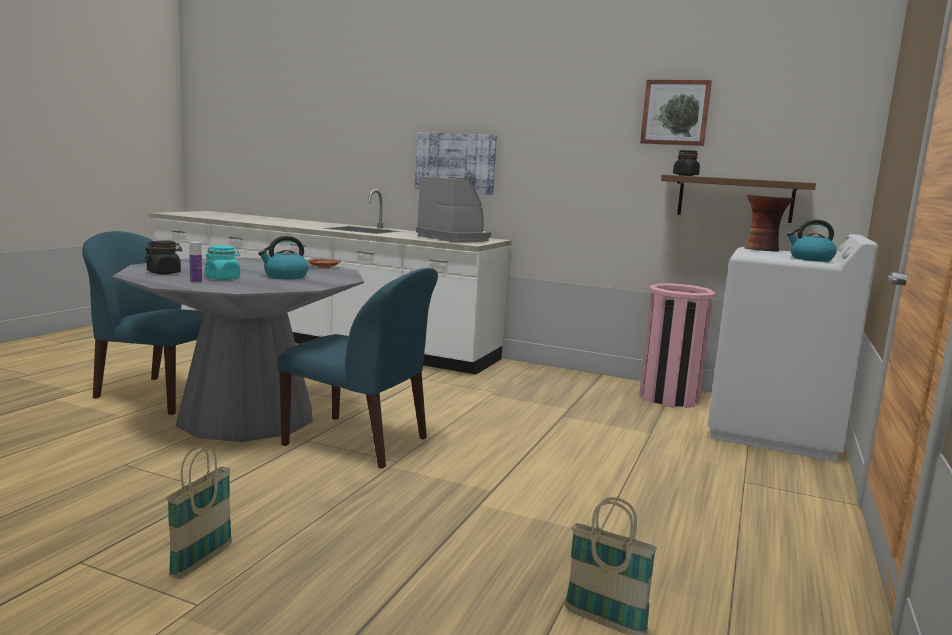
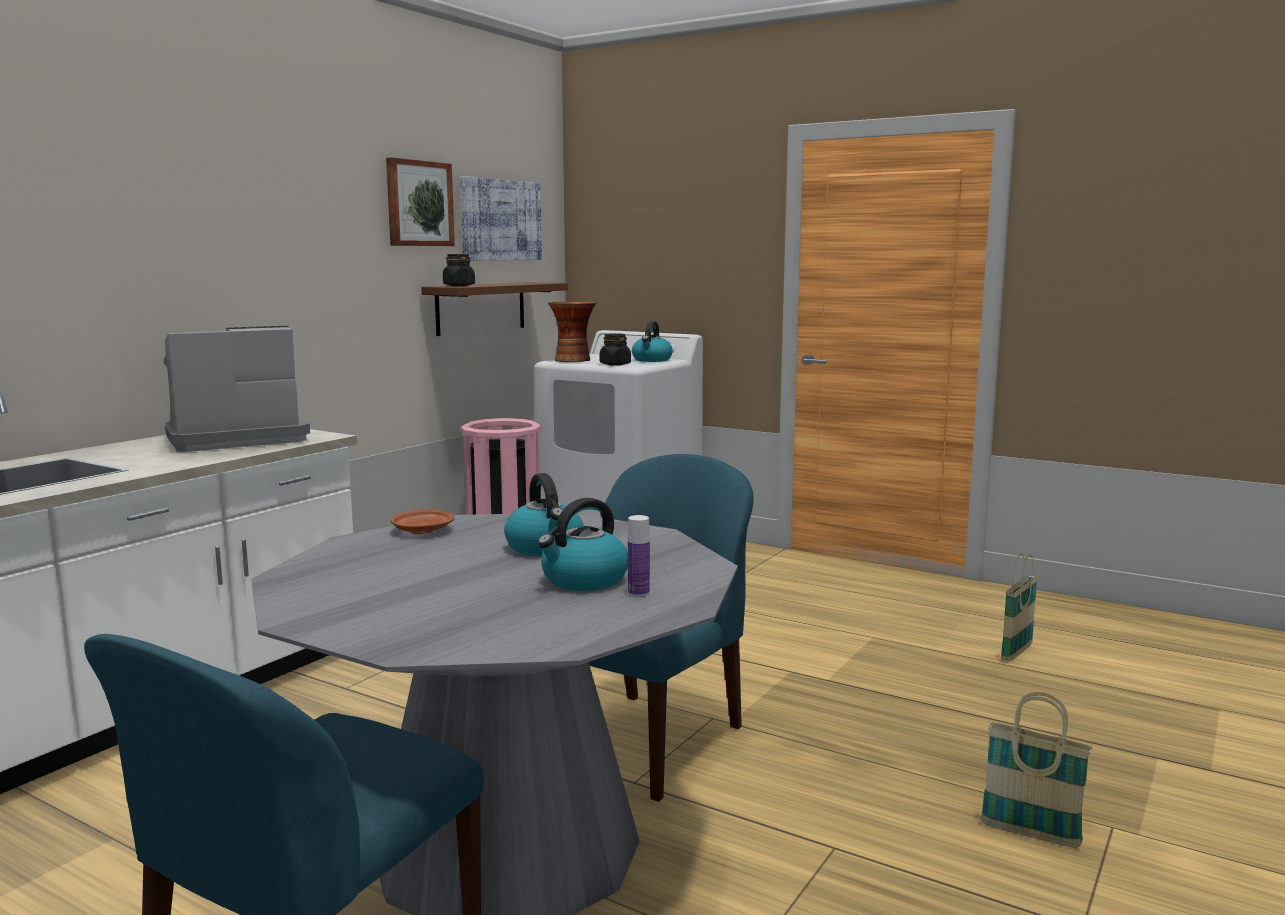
camera: 80 degrees left, 0 degrees up
(164, 273) = (525, 623): black jar -> black jar (615, 364)
(222, 278) = (584, 580): turquoise jar -> kettle
(455, 163) = (121, 297): picture -> picture (500, 220)

